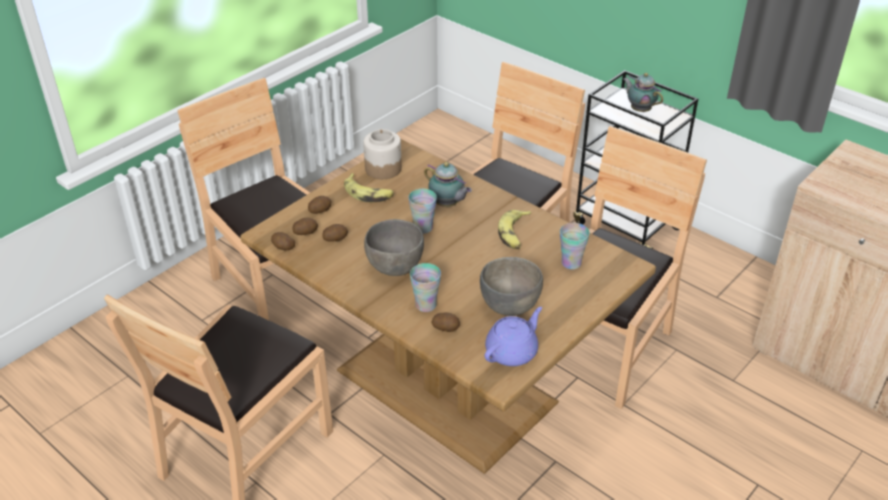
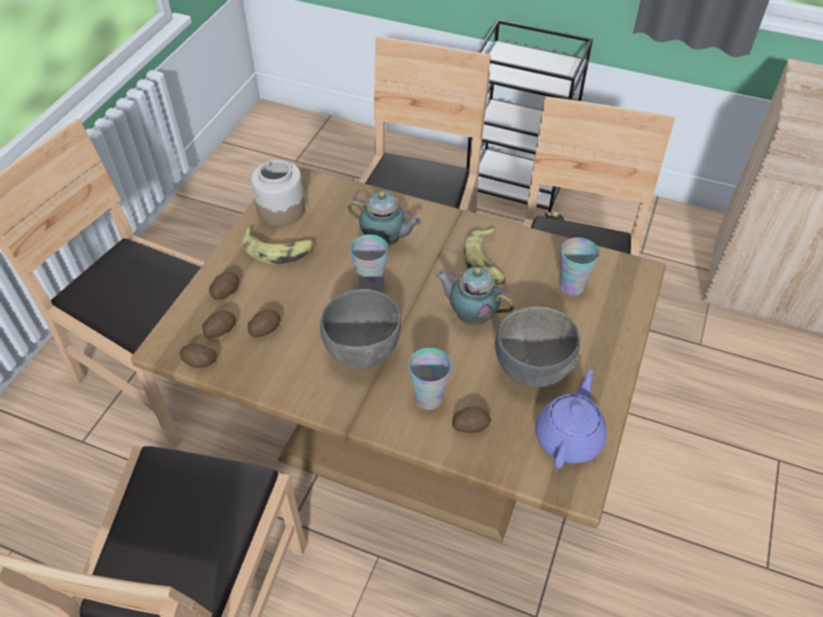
camera: 20 degrees left, 10 degrees up
(639, 109) = (528, 63): teapot -> teapot (471, 316)

